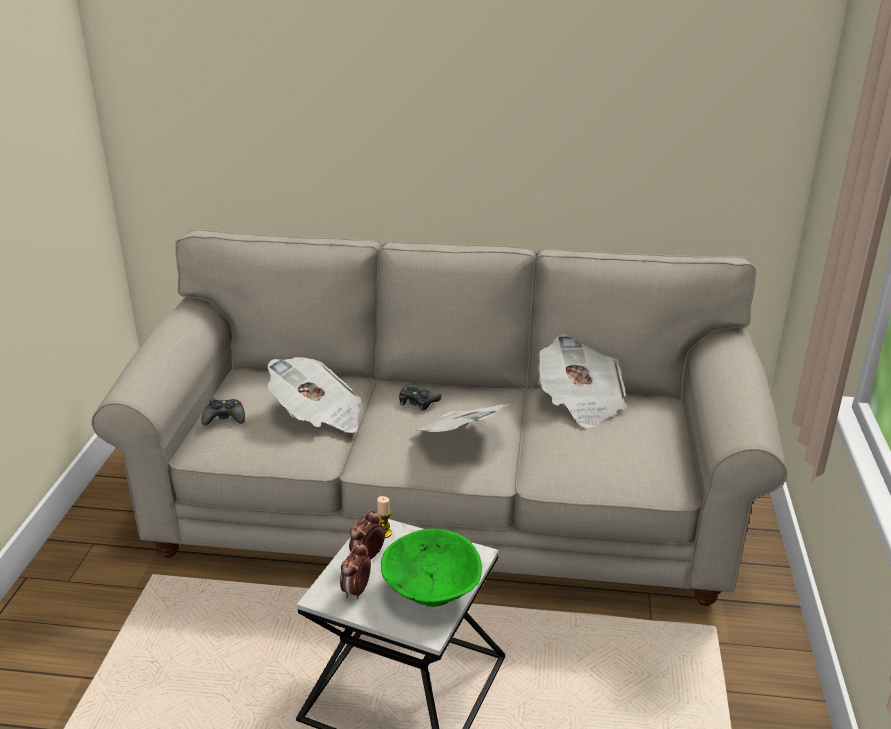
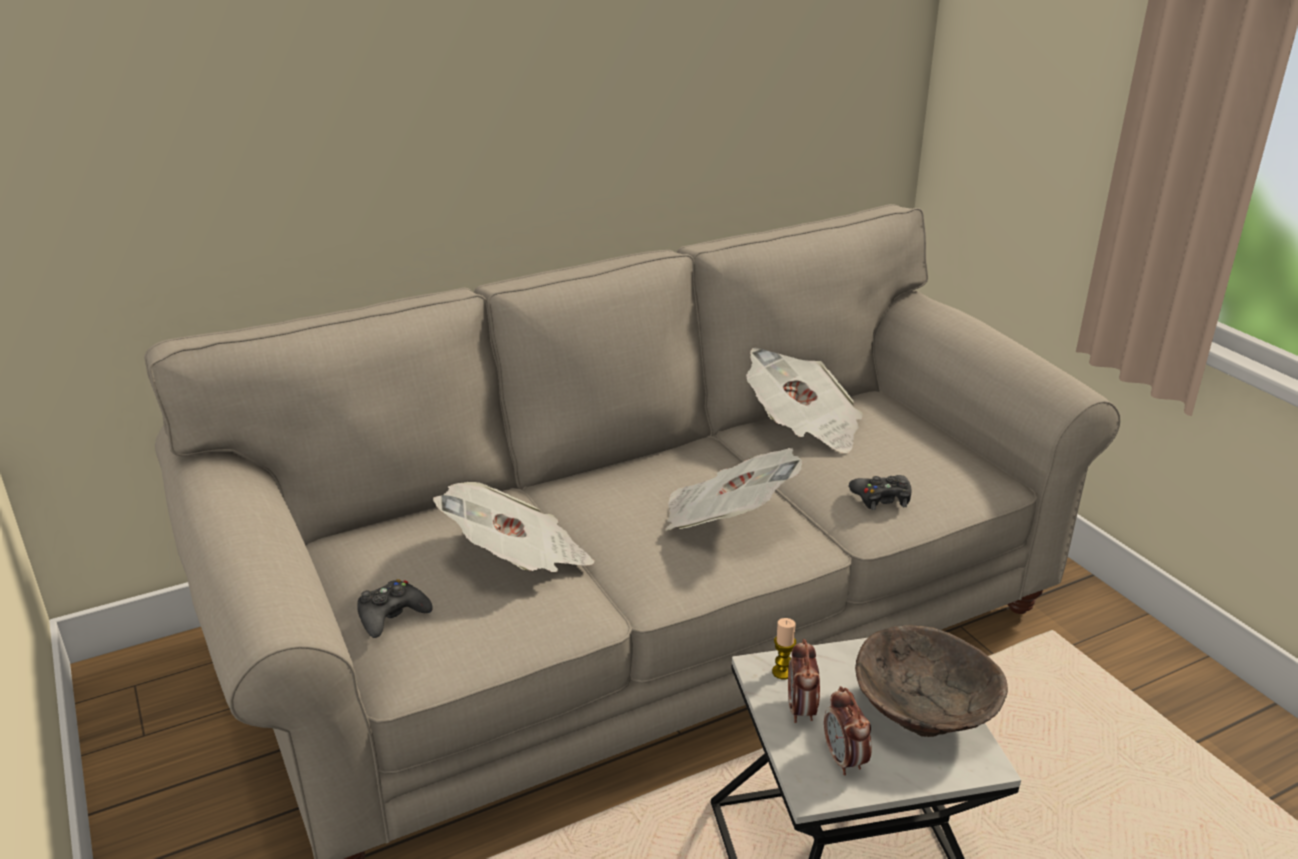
camera: 35 degrees left, 0 degrees up
(418, 402) = (619, 494): black game controller -> black game controller (882, 498)
(431, 590) = (921, 713): green bowl -> brown bowl

